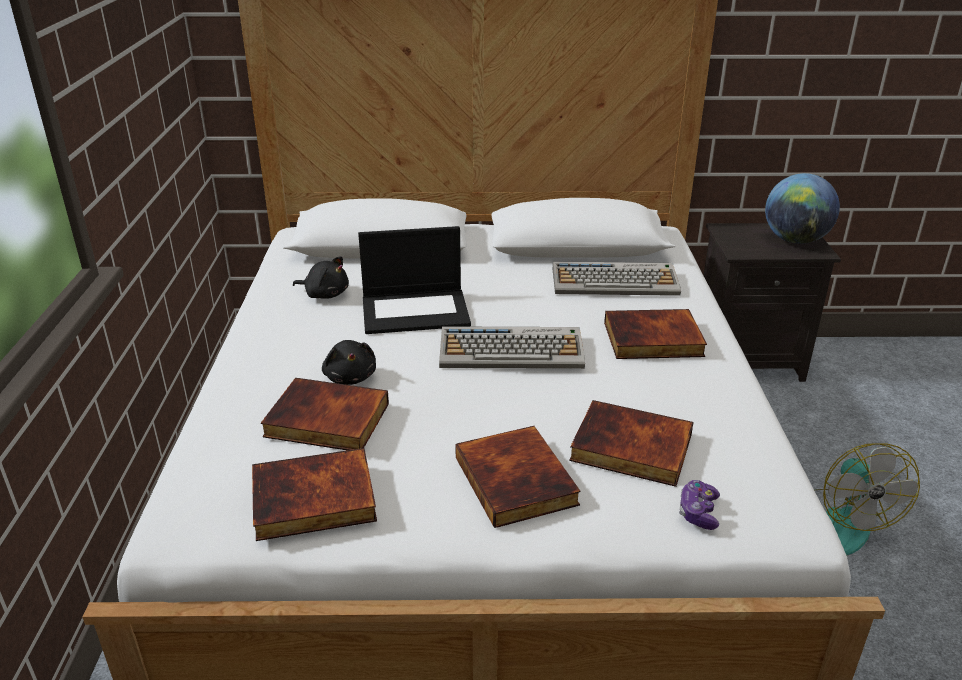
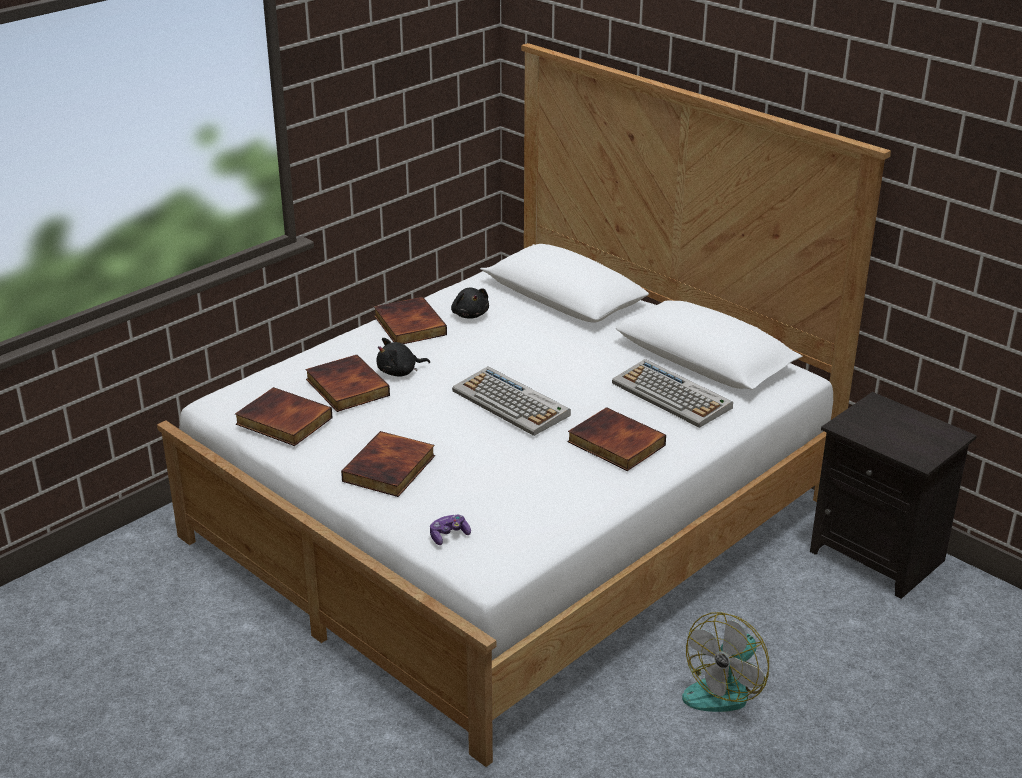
camera: 45 degrees right, 0 degrees up
(350, 377) = (399, 372): black plush toy -> black plush toy turned 45 degrees clockwise
(416, 311) = (501, 351): laptop -> none
(630, 449) = (475, 489): book -> book (408, 325)
(795, 240) = (921, 441): globe -> none

